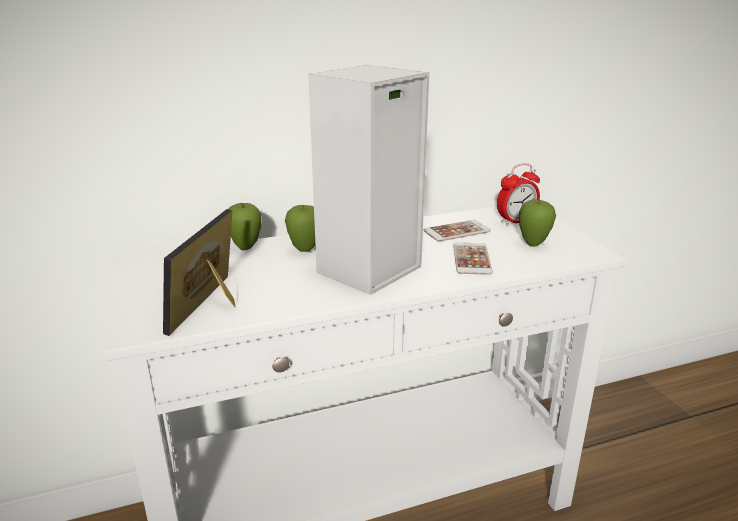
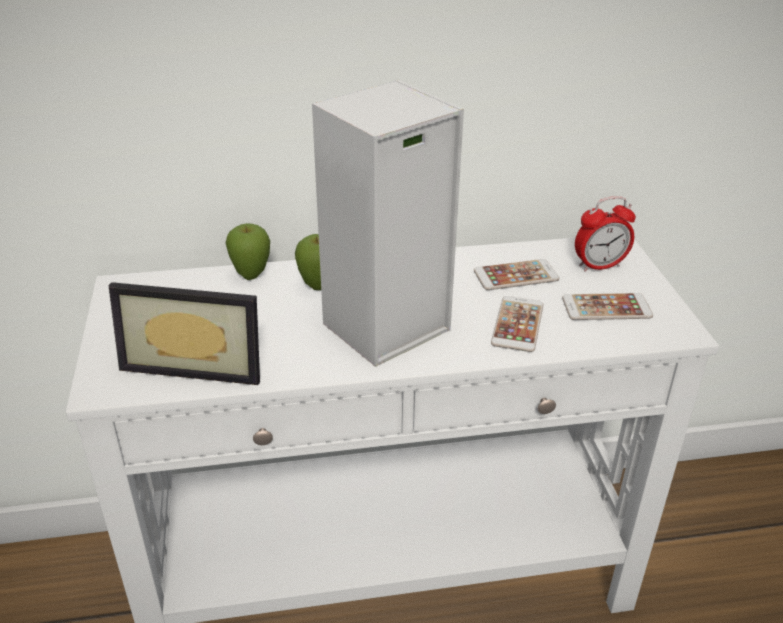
camera: 10 degrees right, 10 degrees up
(216, 305) = (197, 362): picture frame -> picture frame turned 105 degrees counterclockwise
(533, 244) = (606, 308): apple -> phone

